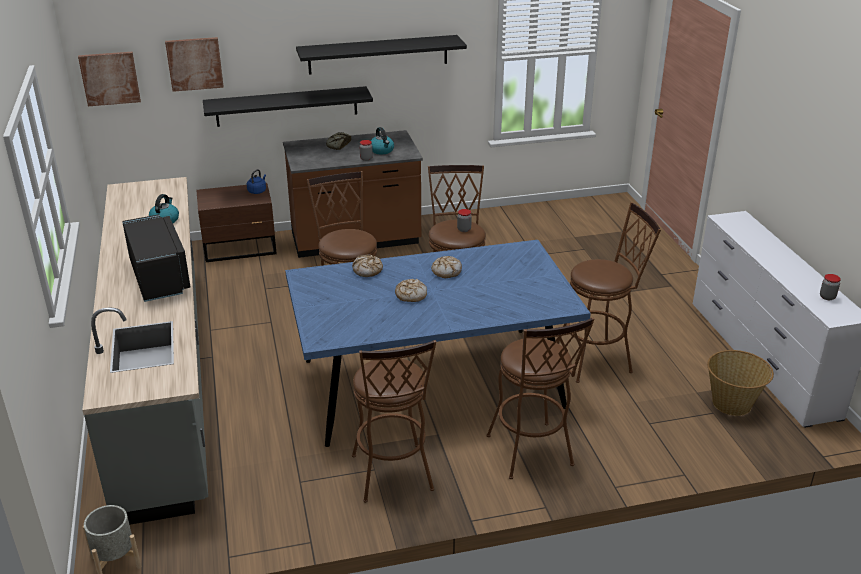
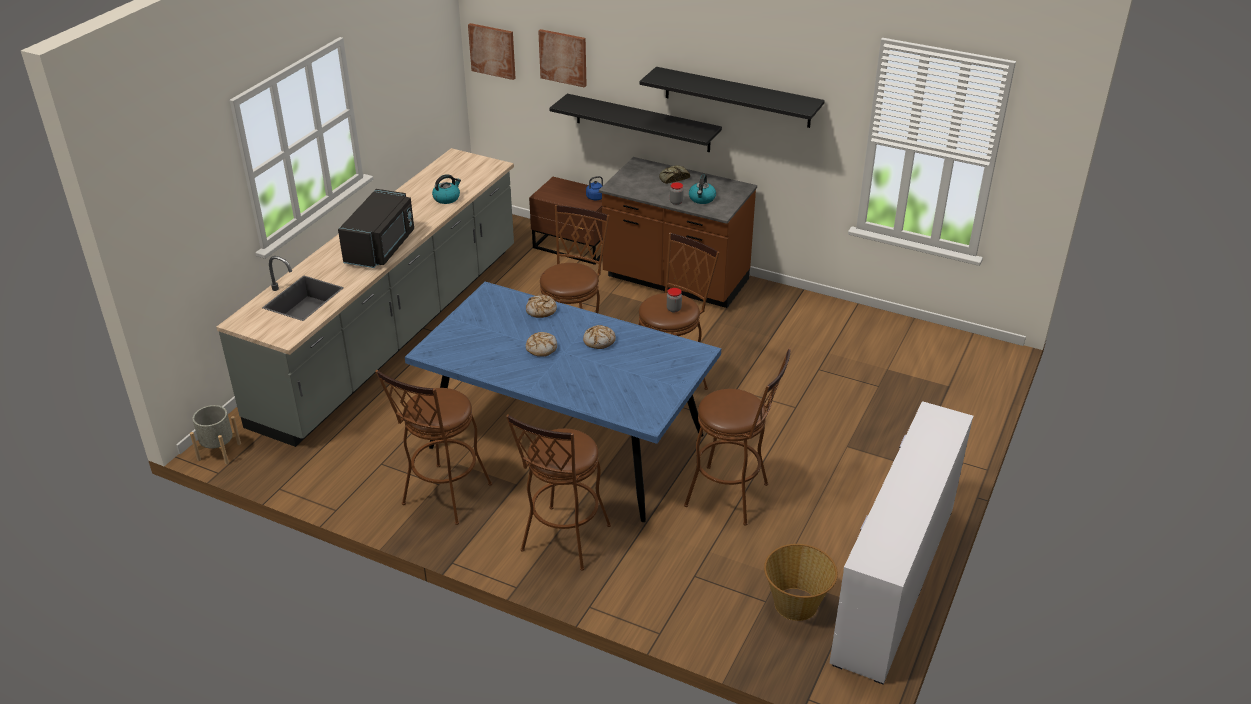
camera: 40 degrees right, 5 degrees up
(827, 297) = (896, 539): jar -> none

